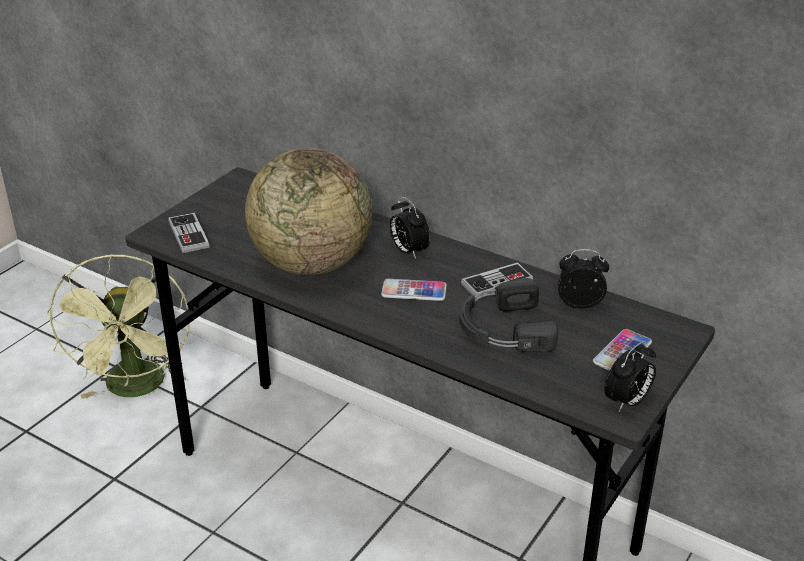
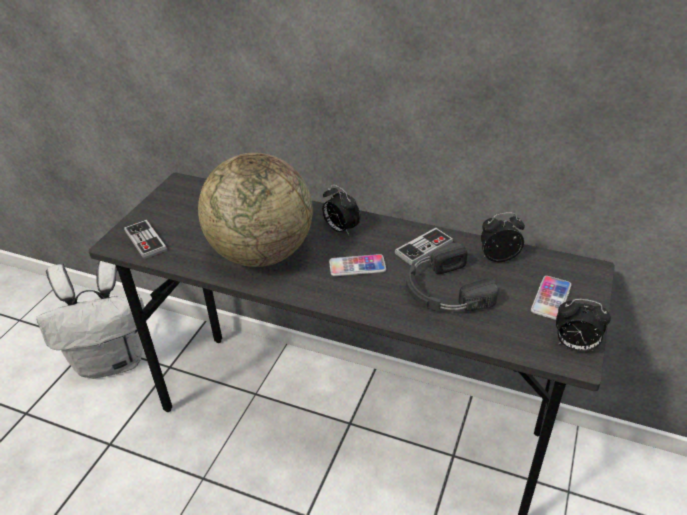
camera: 10 degrees left, 5 degrees up
(137, 389) = (113, 359): green fan -> white backpack
(627, 402) = (574, 346): alarm clock -> alarm clock turned 75 degrees clockwise

